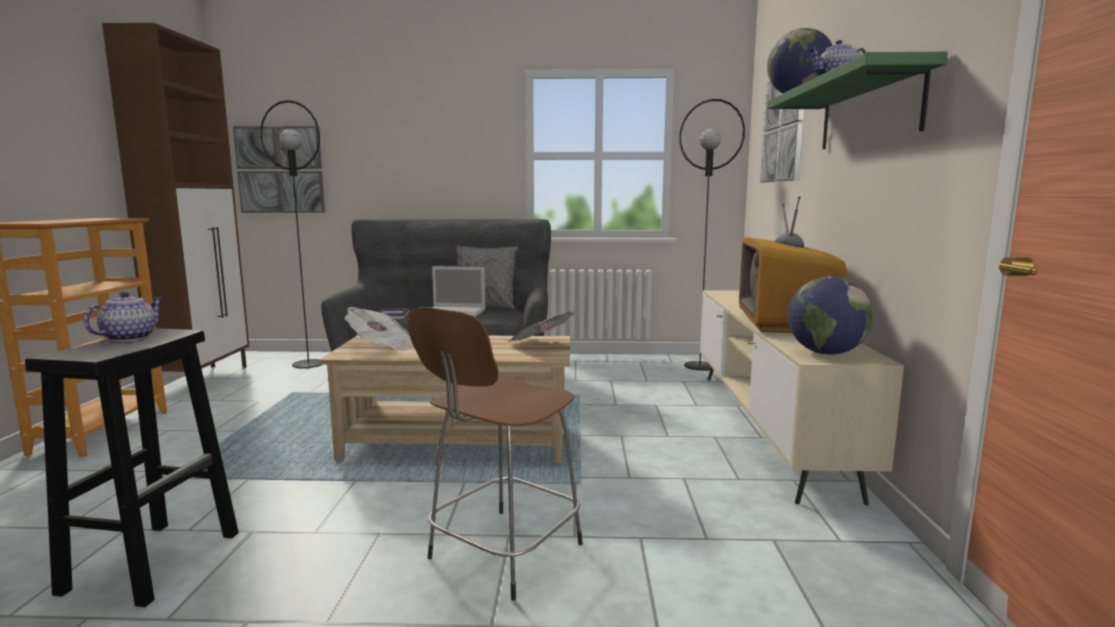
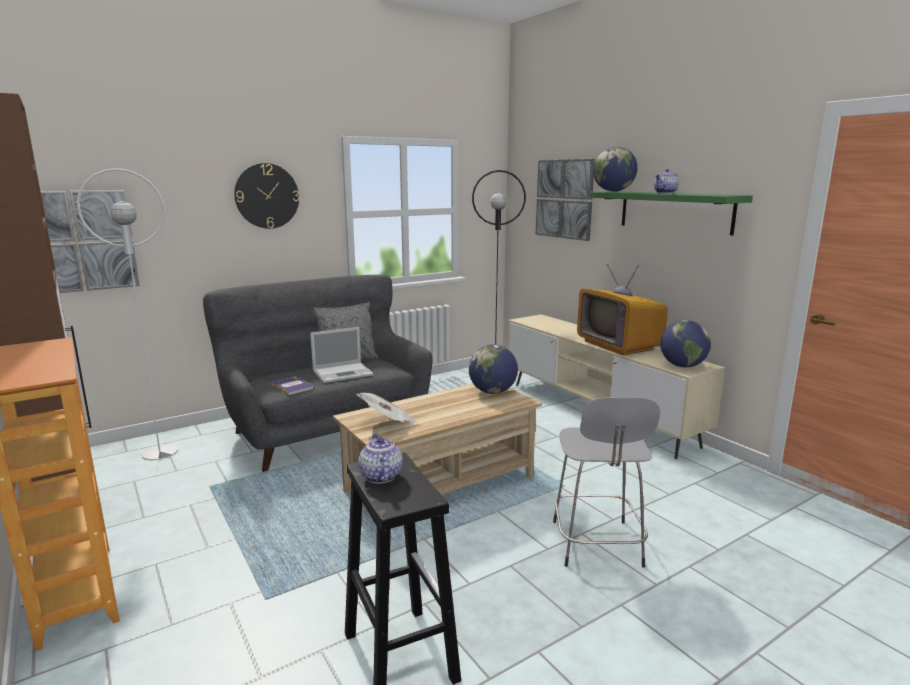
camera: 35 degrees left, 5 degrees up
(308, 364) = (159, 452): black floor lamp -> white floor lamp
(442, 134) = (267, 196): none -> wall clock
(502, 553) = (597, 545): brown stool -> grey stool
(540, 345) = (492, 392): newspaper -> globe

